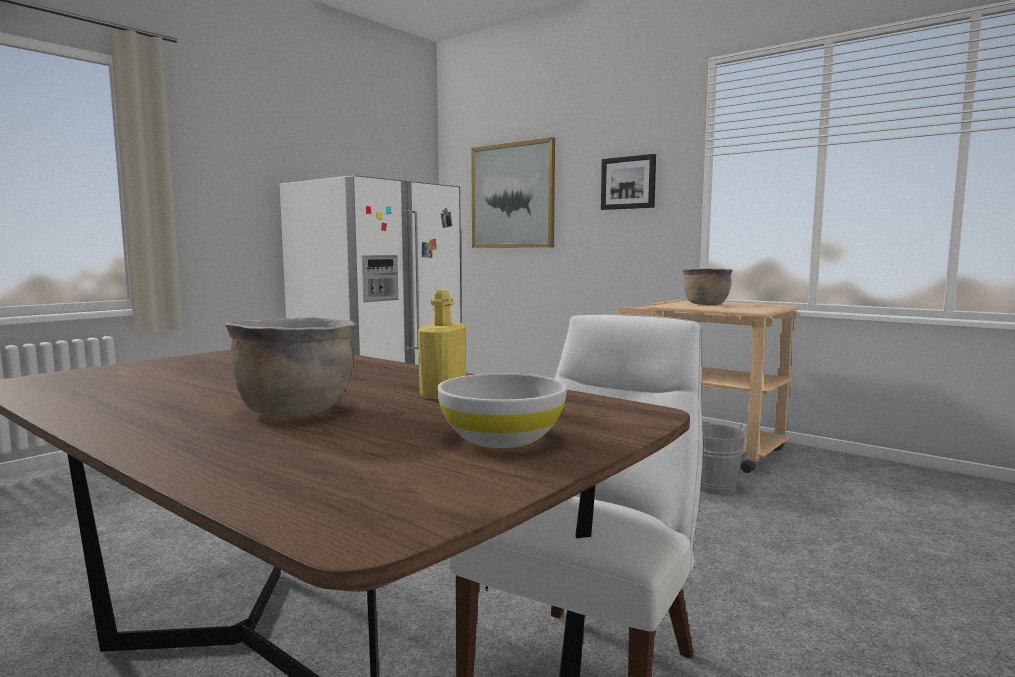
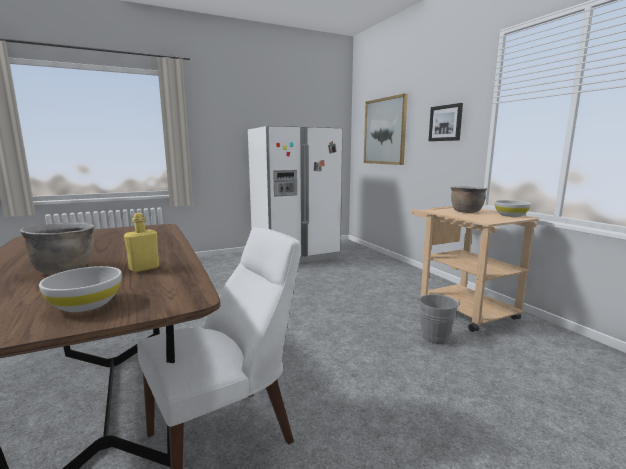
camera: 25 degrees right, 5 degrees up
(765, 305) = (511, 215): none -> white bowl

